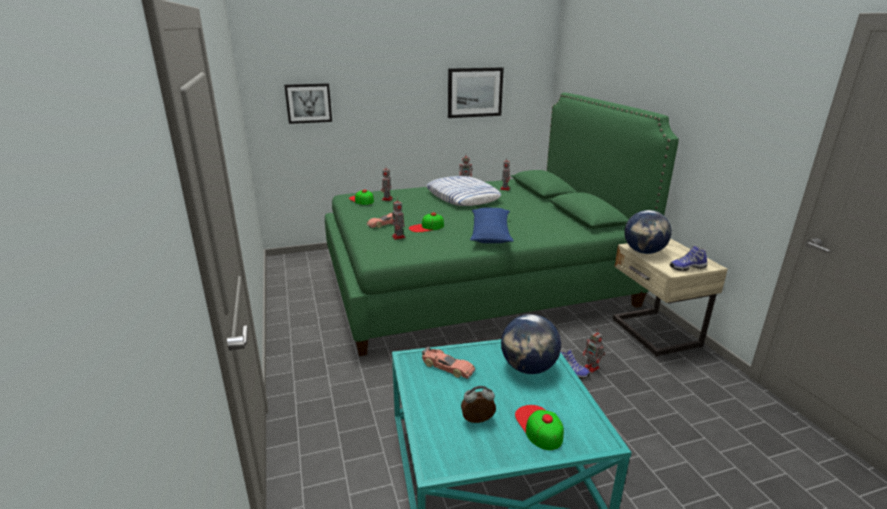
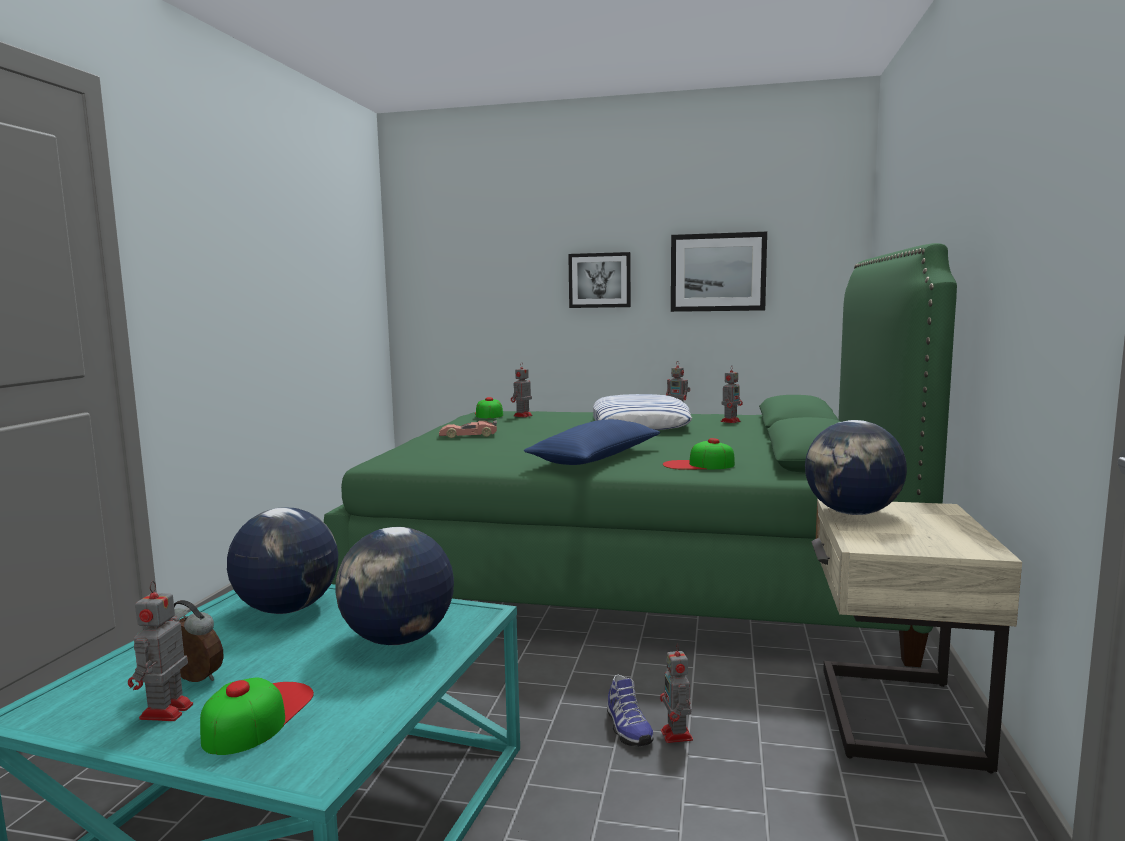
camera: 30 degrees right, 15 degrees down
(308, 103) = (466, 285): picture -> picture (599, 280)
(399, 237) = (455, 448): toy robot -> toy robot (165, 713)
(426, 227) = (516, 443): cap -> cap (698, 465)
(447, 367) = (288, 609): toy car -> globe
(687, 267) = (912, 544): shoe -> none

